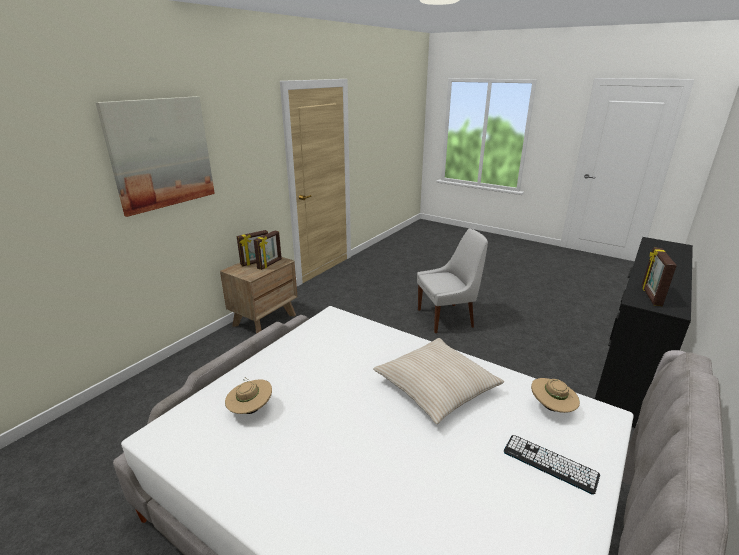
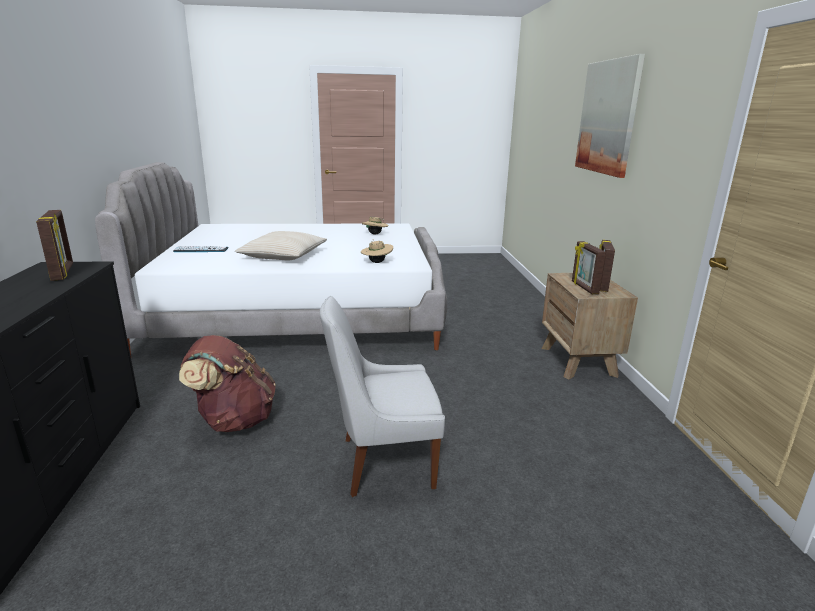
camera: 140 degrees right, 5 degrees down
(447, 318) = (383, 463): white chair -> white chair turned 45 degrees clockwise
(517, 370) = (234, 420): none -> brown backpack
(551, 408) = (198, 263): beige hat -> beige hat (377, 262)

